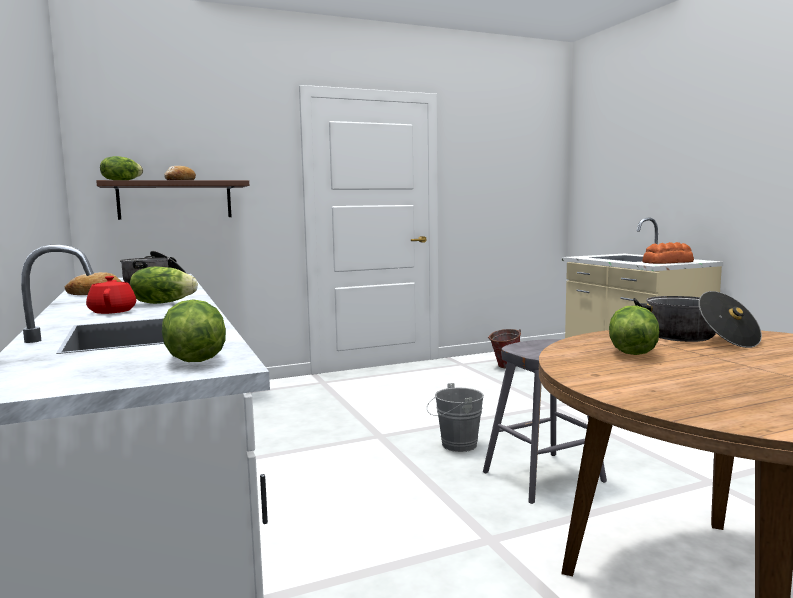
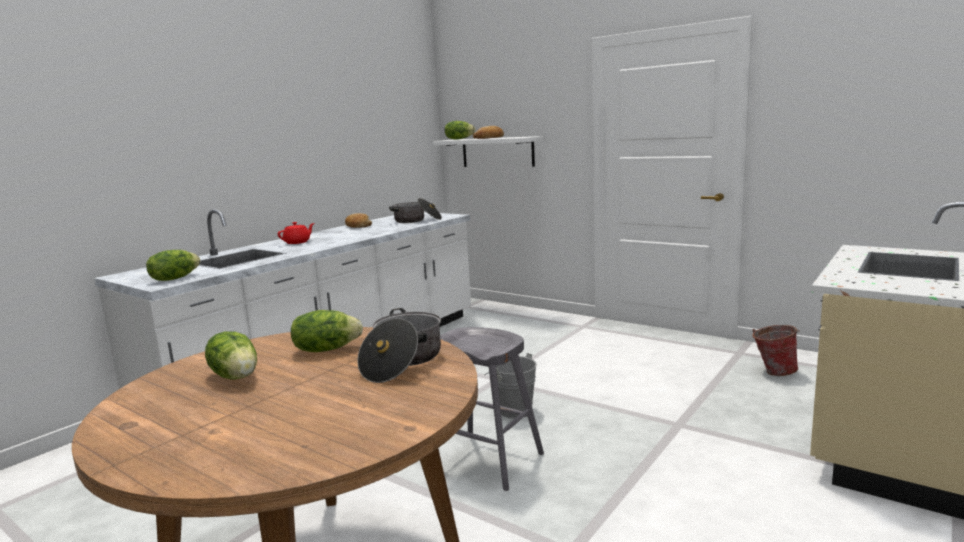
camera: 60 degrees right, 5 degrees up
(163, 303) = (331, 240): lettuce -> lettuce (236, 376)
(175, 200) = (497, 152): brown shelf -> white shelf
(668, 262) = (888, 284): bread -> none

